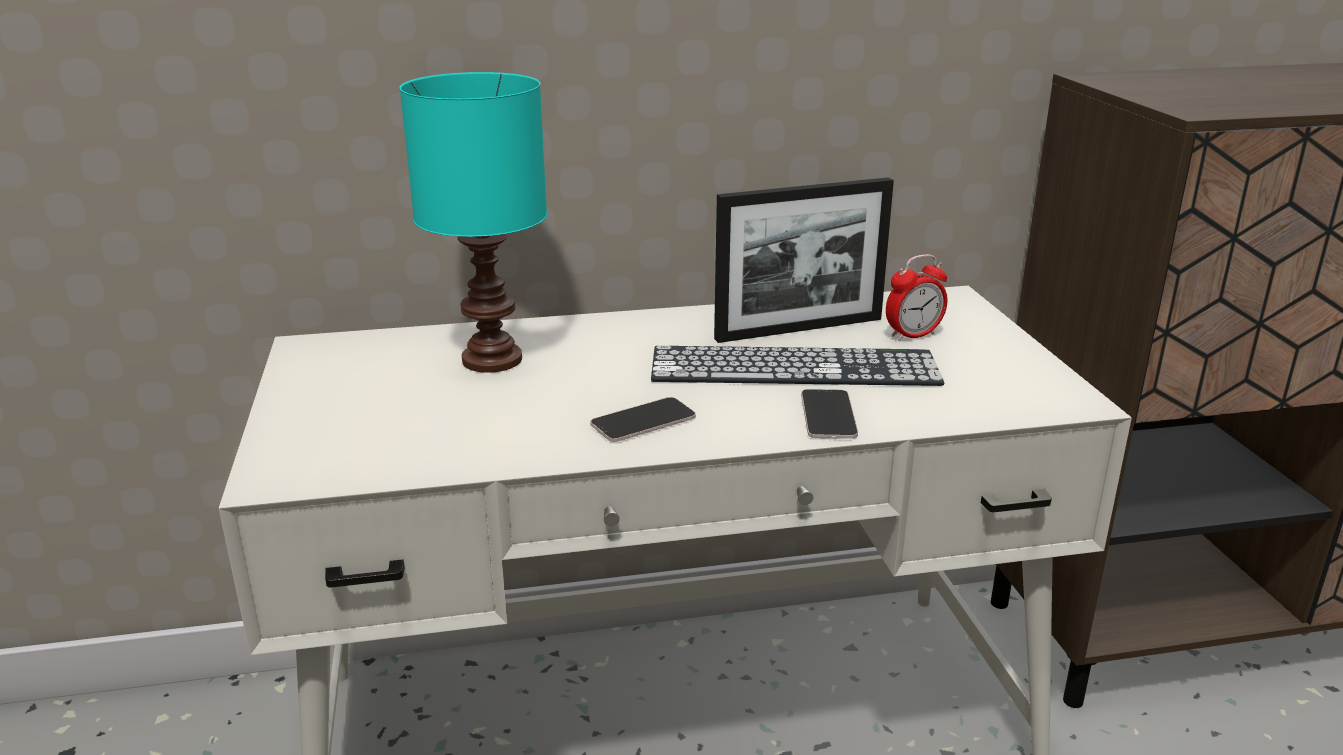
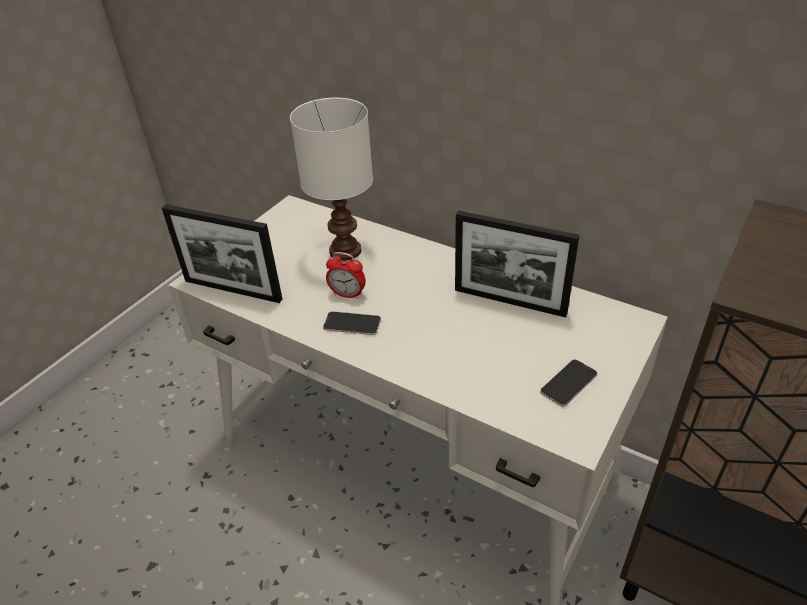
camera: 45 degrees right, 15 degrees up
(372, 463) = (233, 290): none -> picture frame
(493, 360) = (345, 252): turquoise table lamp -> white table lamp
(794, 367) = (466, 327): keyboard -> none
(828, 415) = (434, 368): phone -> phone (568, 383)
(913, 335) = (565, 339): alarm clock -> alarm clock (347, 294)

